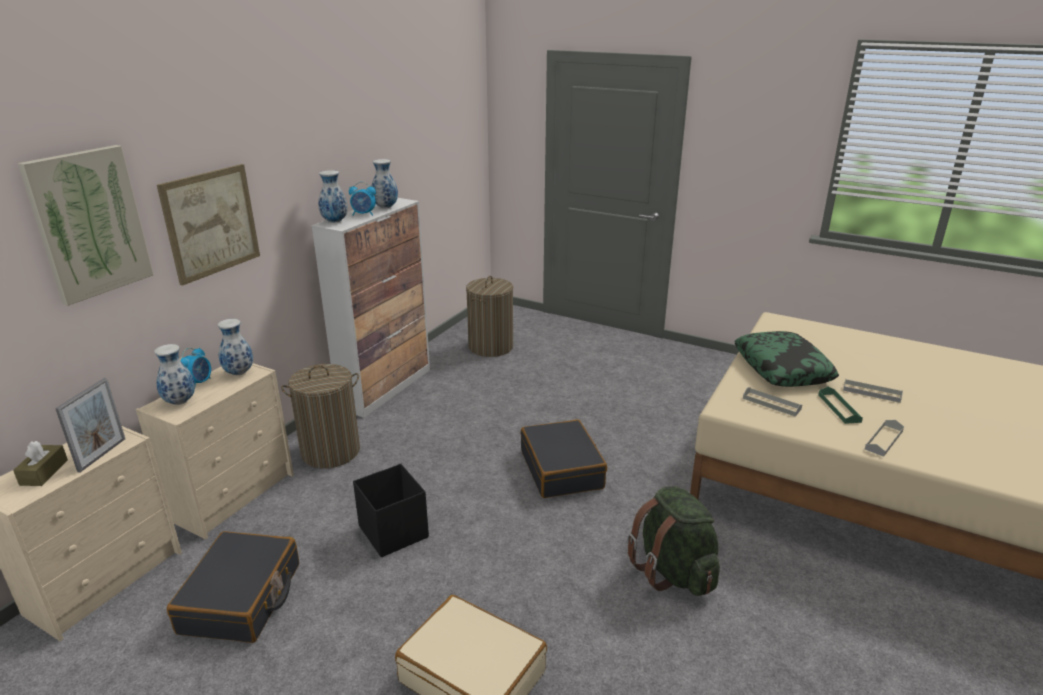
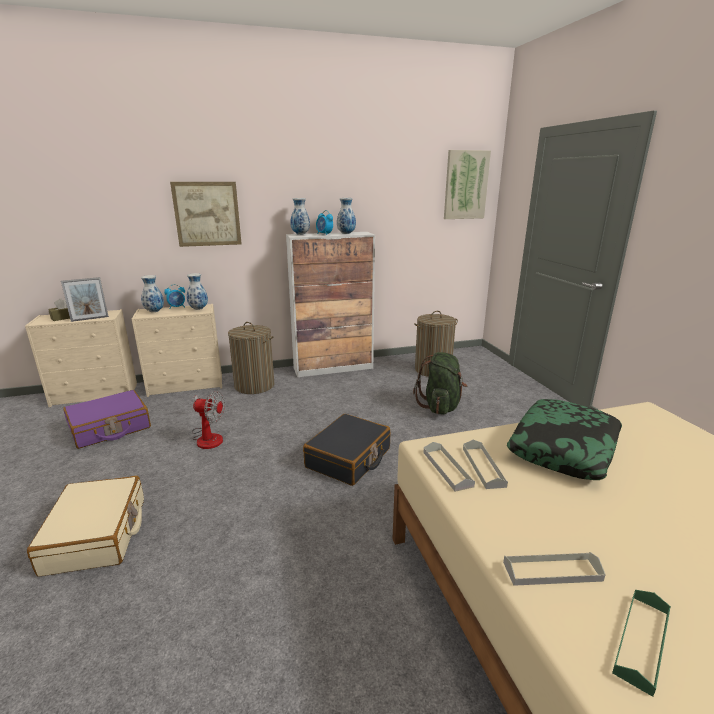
camera: 45 degrees right, 5 degrees down
(89, 223) = (123, 194): picture -> picture (465, 185)
(242, 598) = (110, 428): black suitcase -> purple suitcase
(393, 531) = (208, 437): black storage box -> fan
(673, 571) = (298, 574): green backpack -> green backpack (440, 406)
(839, 408) = (558, 510): green tray -> green tray (641, 641)
(871, 392) = (643, 521): grey tray -> grey tray (447, 469)

